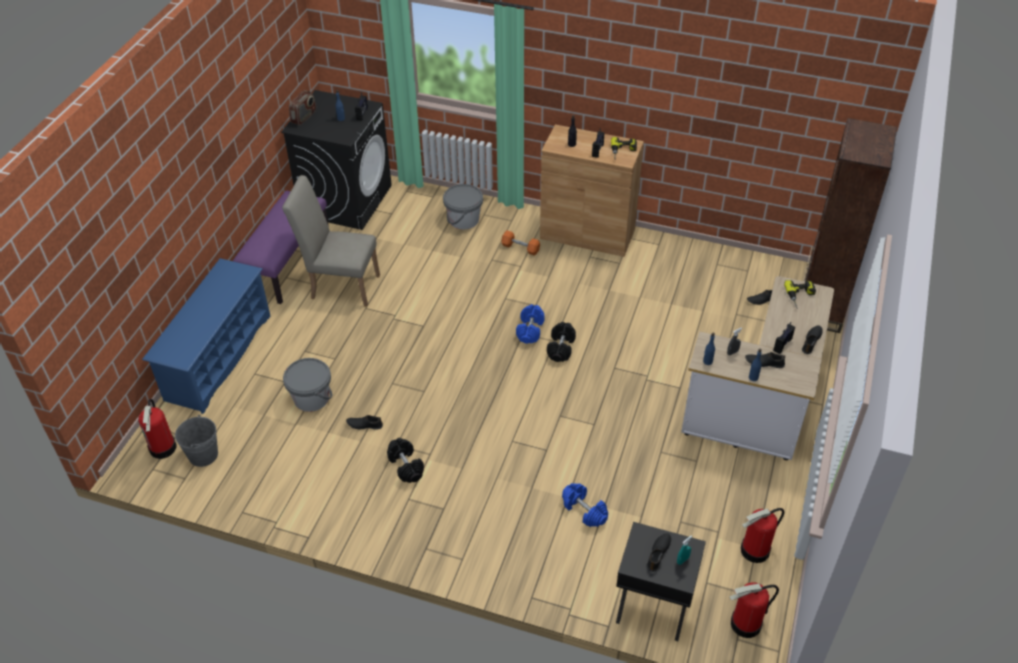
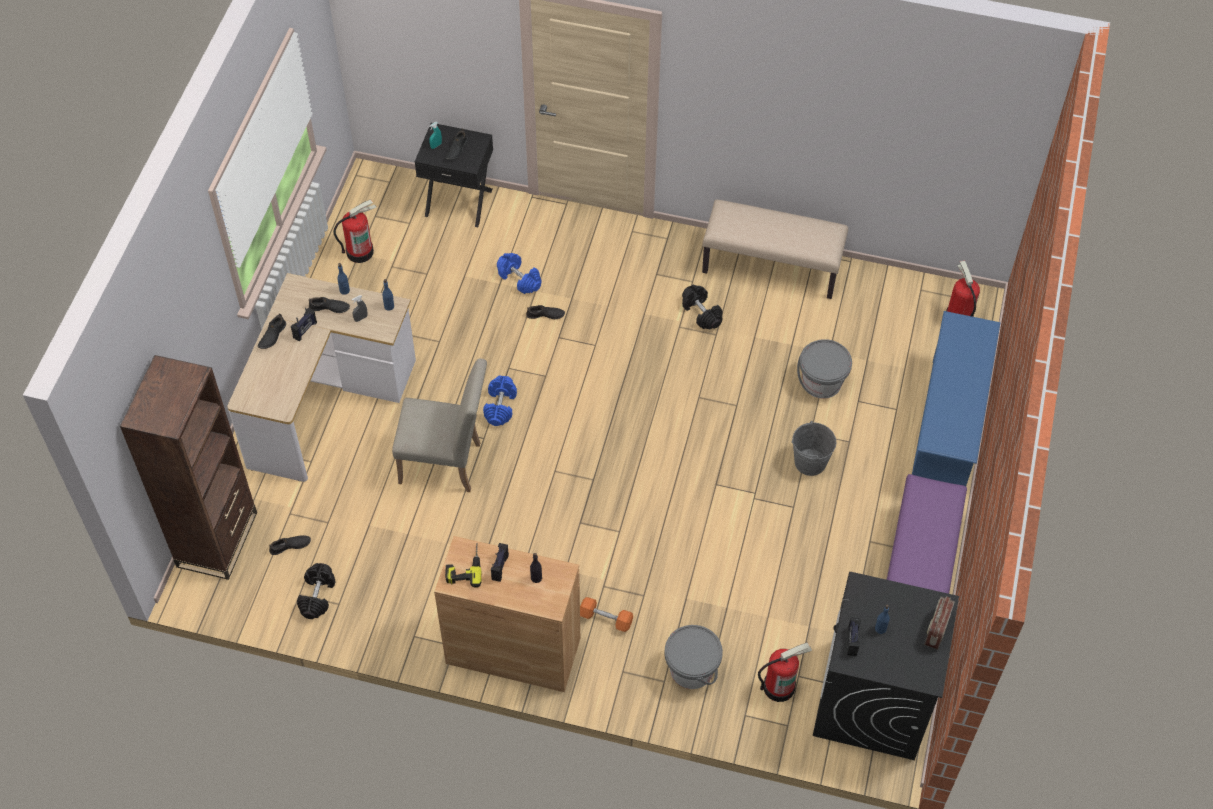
camera: 175 degrees right, 10 degrees up
(203, 455) = (912, 314): grey bucket -> grey bucket (810, 462)
(324, 510) = (772, 266): none -> beige bench
(340, 285) = (835, 541): beige chair -> beige chair (447, 464)
(364, 425) = (755, 355): black shoe -> black shoe (545, 315)
(530, 330) = (584, 485): blue dumbbell -> blue dumbbell (500, 406)
(560, 348) = (546, 461): black dumbbell -> black dumbbell (317, 596)
(746, 624) = (380, 193): fire extinguisher -> fire extinguisher (779, 686)
(801, 297) = (268, 393): power drill -> none

